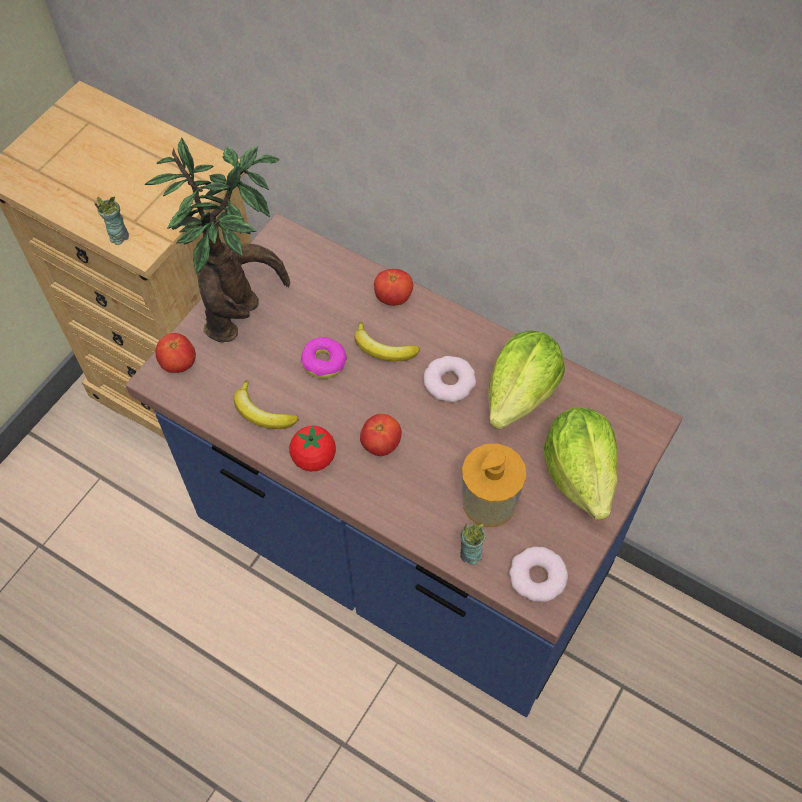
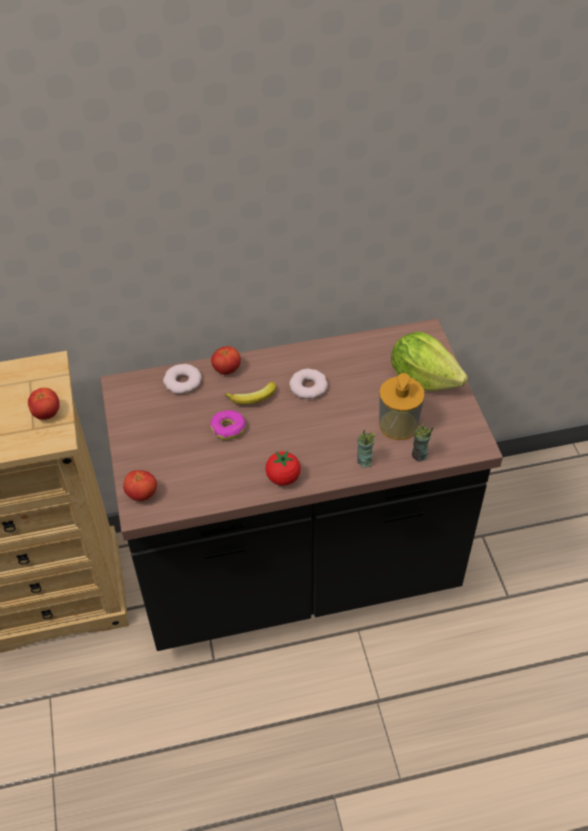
camera: 45 degrees left, 10 degrees down
(118, 236) = (34, 443): cup -> cup (364, 461)
(241, 312) = (146, 440): potted plant -> none
(262, 413) = (225, 479): banana -> none
(381, 444) = (310, 443): tomato -> tomato (46, 413)
(403, 554) = (296, 572): blue counter -> black counter
(521, 394) = (351, 365): lettuce -> none
(537, 577) = (462, 439): donut -> donut (183, 382)

